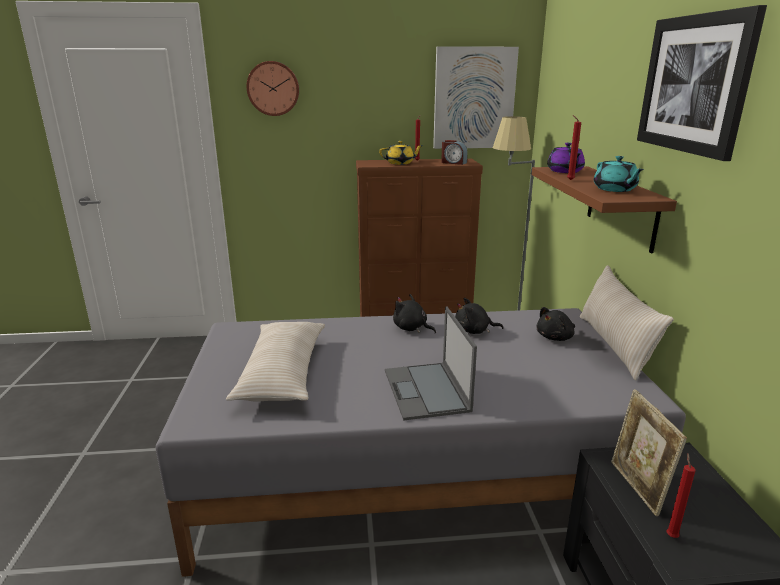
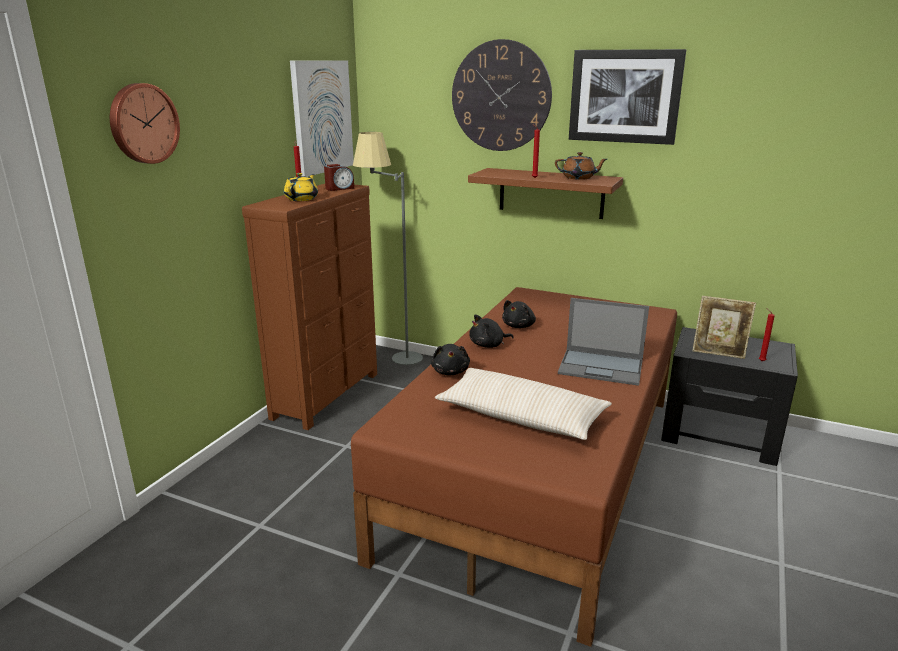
camera: 60 degrees left, 0 degrees up
(414, 475) = (542, 469): grey bed -> brown bed
(555, 337) = (557, 307): black plush toy -> black plush toy (450, 371)
(565, 171) = (501, 173): purple teapot -> none
(606, 83) = (501, 96): none -> wall clock
(614, 345) = (585, 296): beige pillow -> none
(615, 189) = (579, 178): turquoise teapot -> brown teapot

